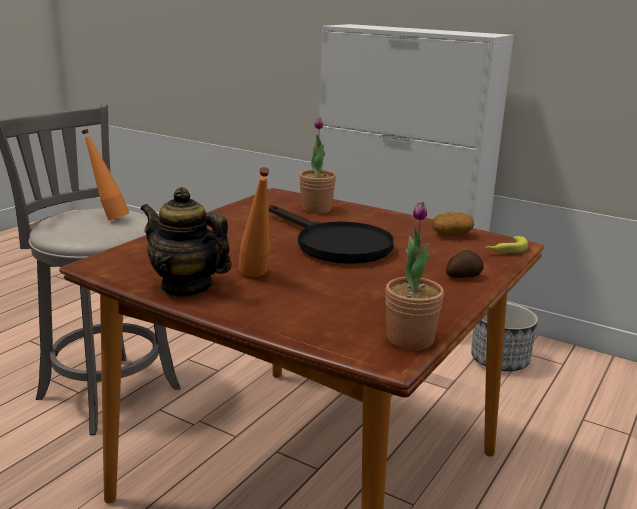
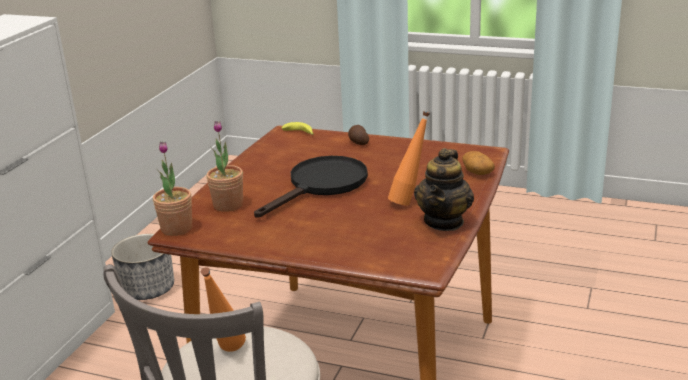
camera: 100 degrees left, 5 degrees up
(410, 340) = (463, 149): potted plant -> potted plant (176, 228)
(451, 234) = (275, 150): potato -> potato (477, 172)

